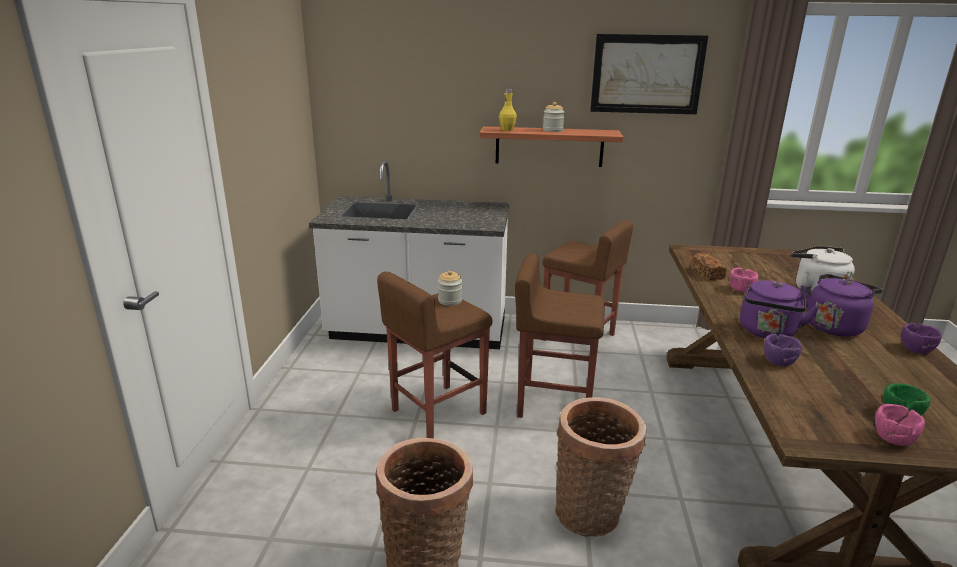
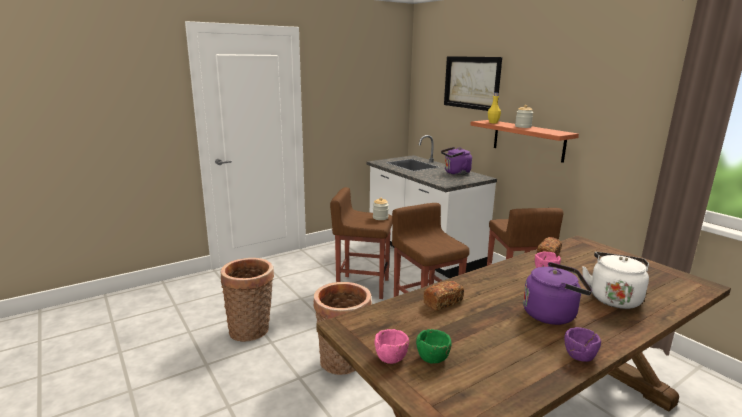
camera: 50 degrees right, 5 degrees down
(646, 74) = (604, 87): picture -> picture (471, 82)
(768, 333) = (484, 292): purple kettle -> purple kettle (455, 173)
(778, 361) = (443, 302): purple bowl -> bread

